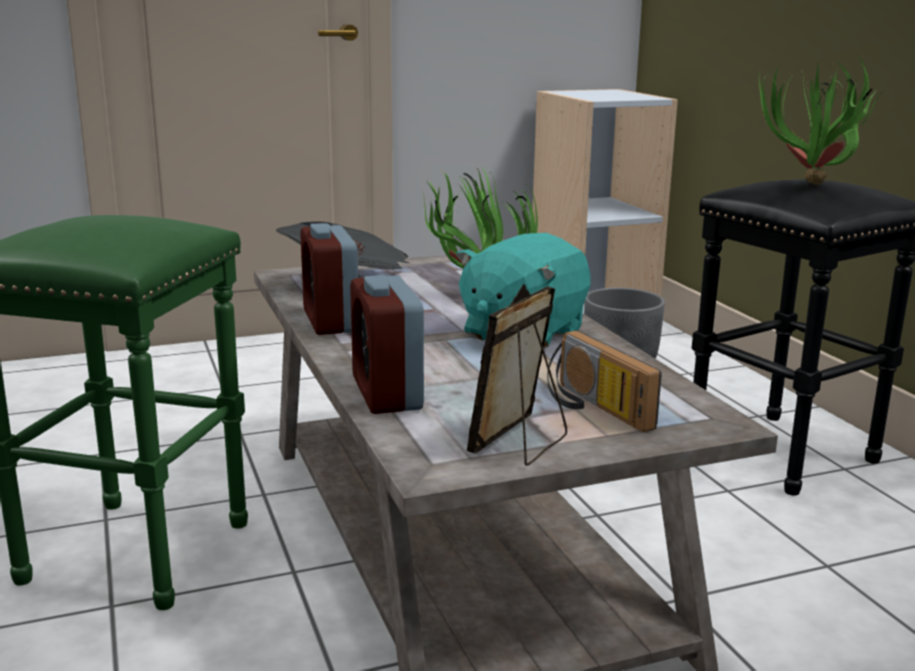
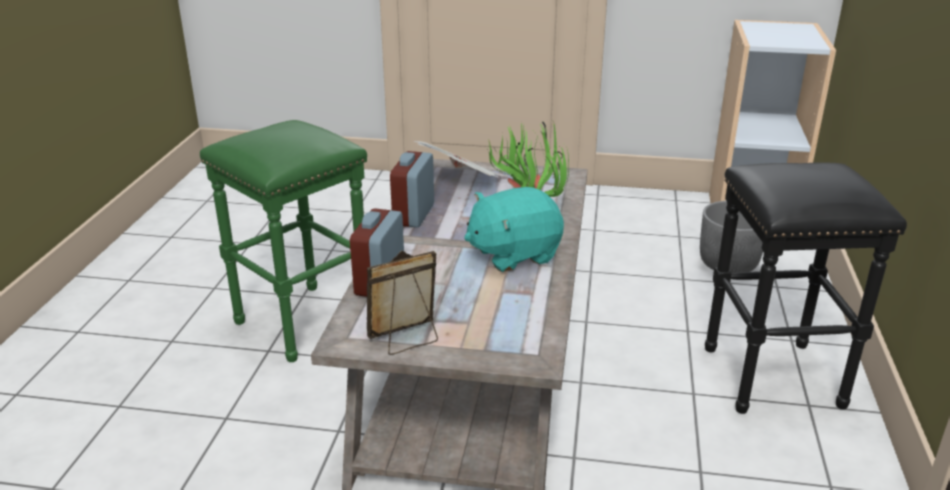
camera: 30 degrees right, 10 degrees up
(592, 407) = (478, 325): radio -> none
(811, 187) = (796, 183): potted plant -> none

